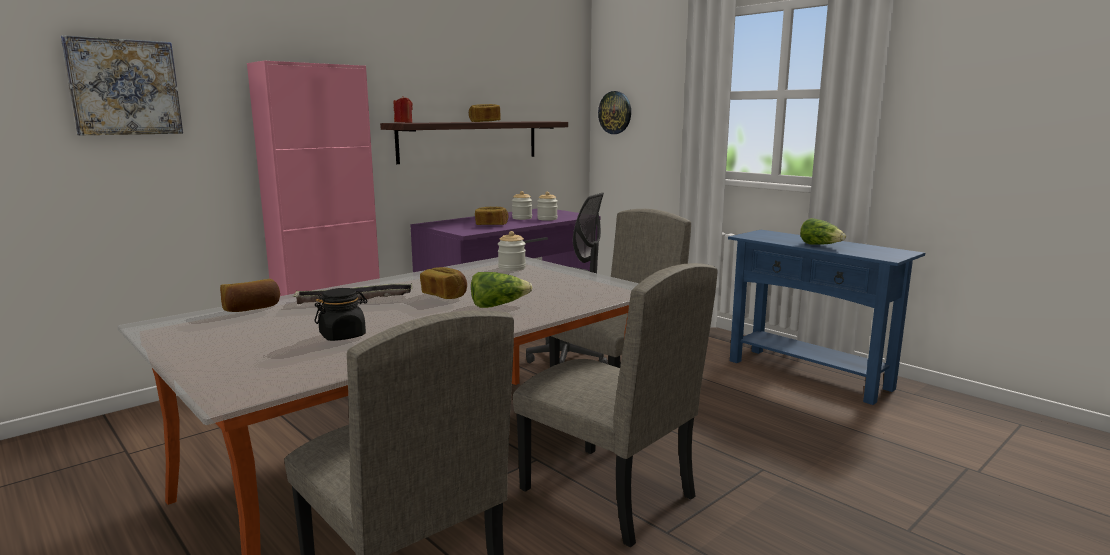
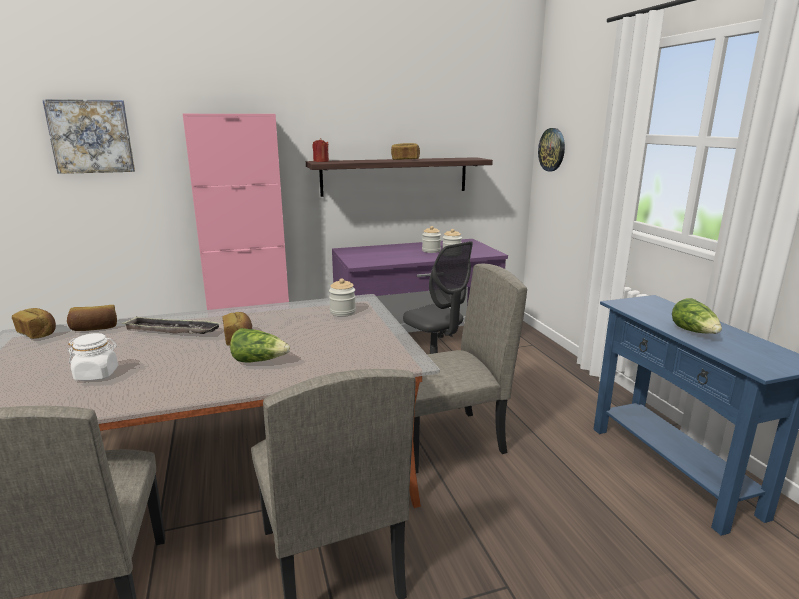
camera: 25 degrees right, 5 degrees up
(343, 335) = (97, 374): black jar -> white jar
(491, 225) = (392, 256): bread -> bread (38, 333)

